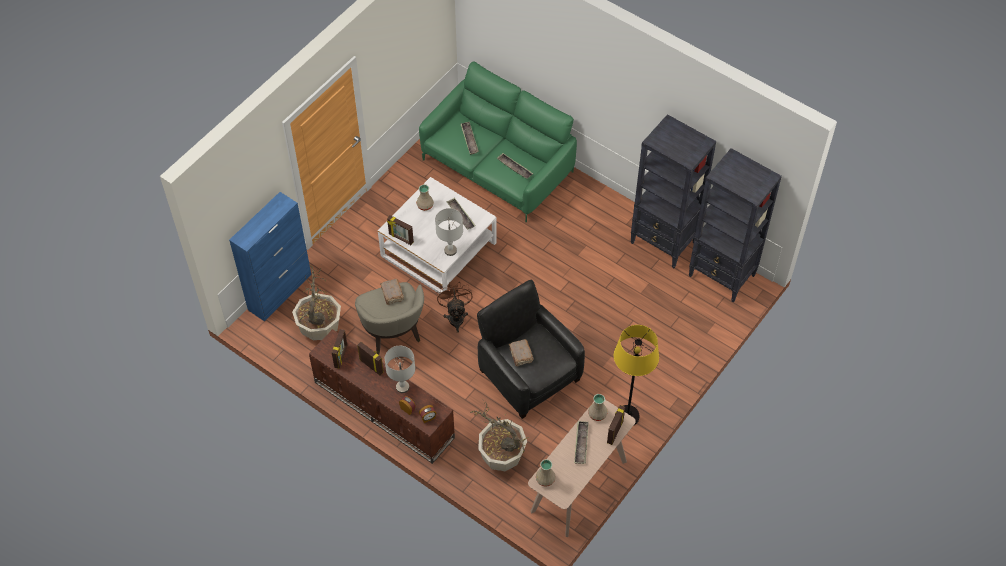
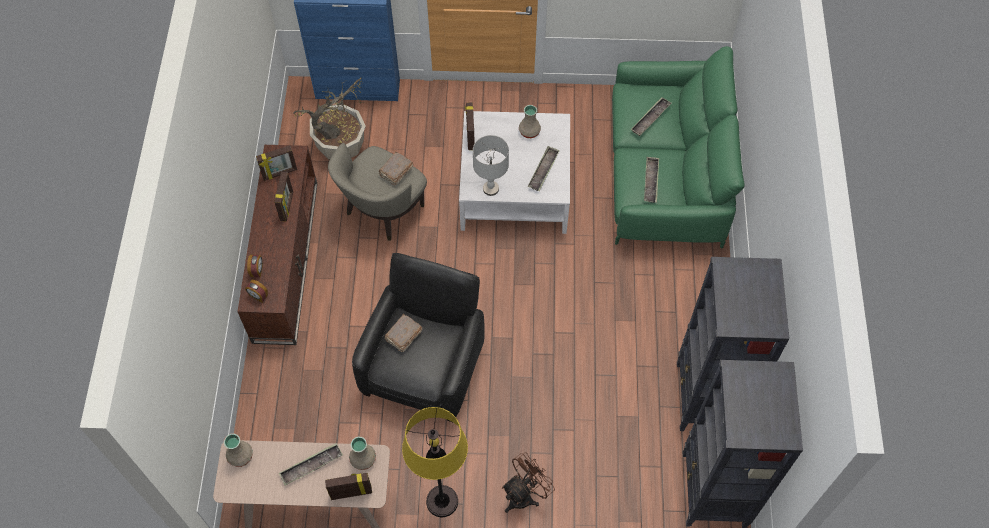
camera: 55 degrees right, 5 degrees up
(403, 387) = (280, 250): grey table lamp -> none
(456, 317) = (444, 254): brown fan -> brown fan (524, 495)
(501, 456) = (303, 404): potted plant -> none

